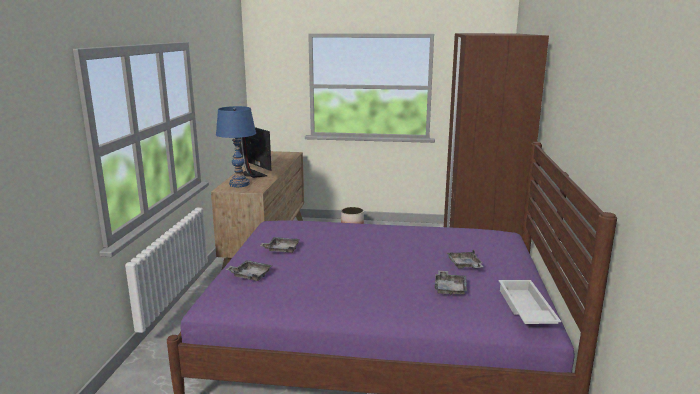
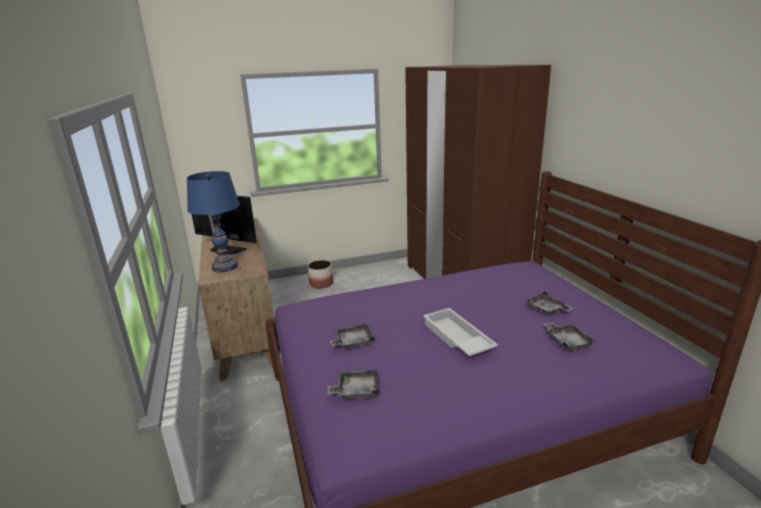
camera: 25 degrees left, 5 degrees up
(524, 309) = (649, 344): white tray -> white tray (456, 338)

